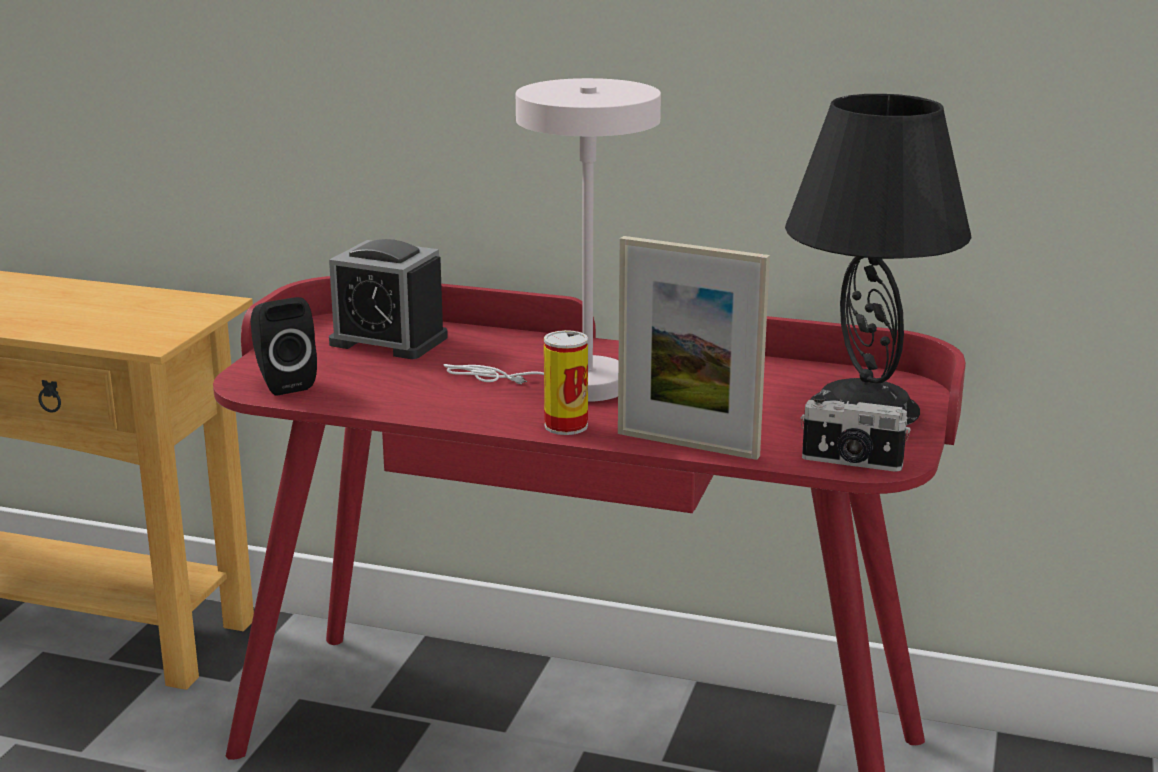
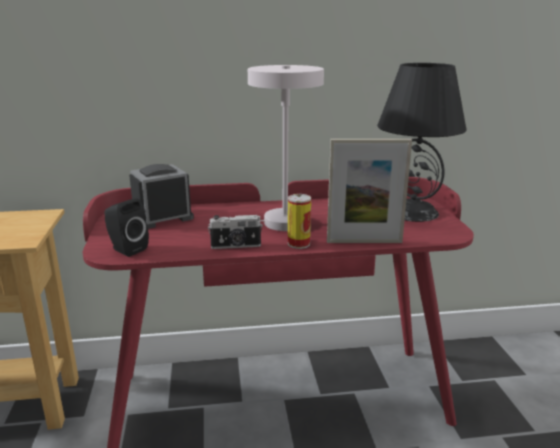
camera: 25 degrees left, 0 degrees up
(388, 340) = (162, 218): alarm clock -> alarm clock turned 150 degrees clockwise
(851, 462) = (441, 236): camera -> camera (236, 246)

